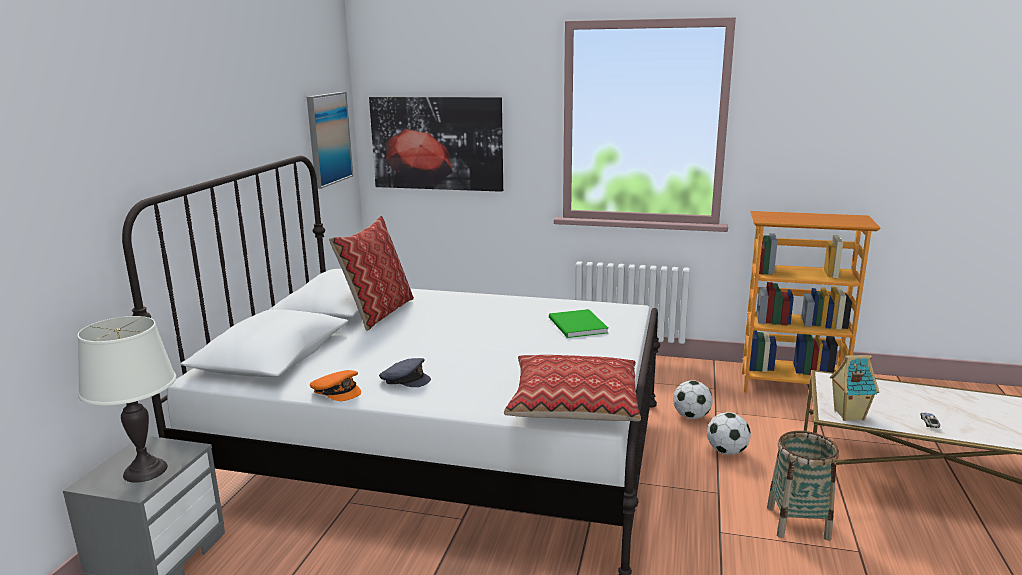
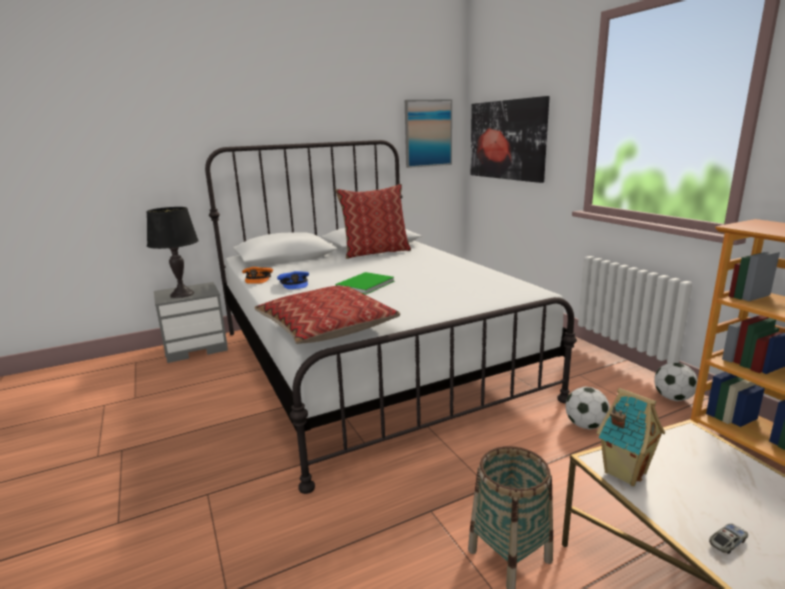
camera: 50 degrees right, 0 degrees up
(145, 471) = (182, 294): white table lamp -> black table lamp
(405, 379) = (294, 284): grey cap -> blue cap
(577, 326) = (461, 290): green book -> green book (363, 285)
(727, 451) = (562, 466): football -> football (673, 398)

